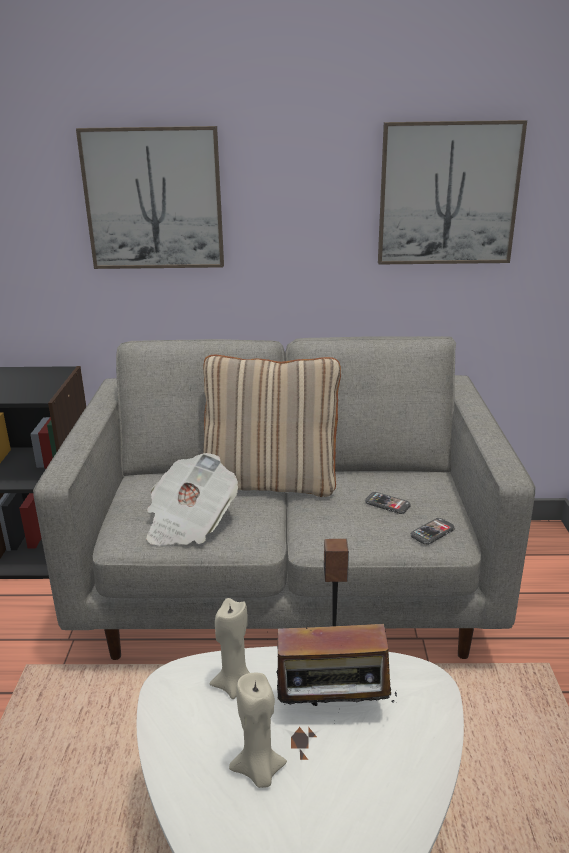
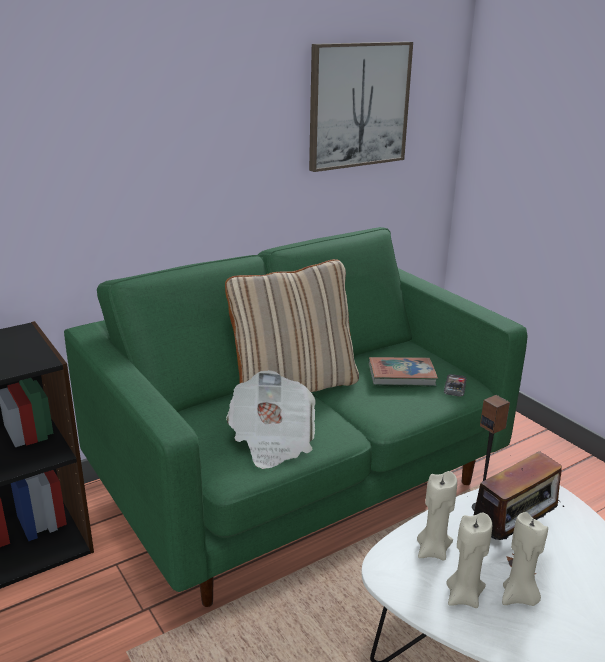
camera: 35 degrees left, 0 degrees up
(154, 199) = (110, 127): picture -> none
(208, 741) = (463, 596): none -> beige candle
(288, 591) = (300, 487): grey sofa -> green sofa
(387, 504) = (401, 376): phone -> book

